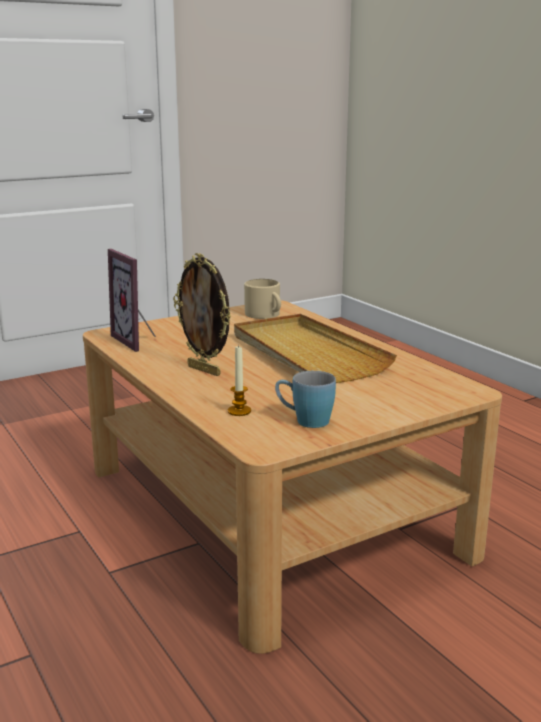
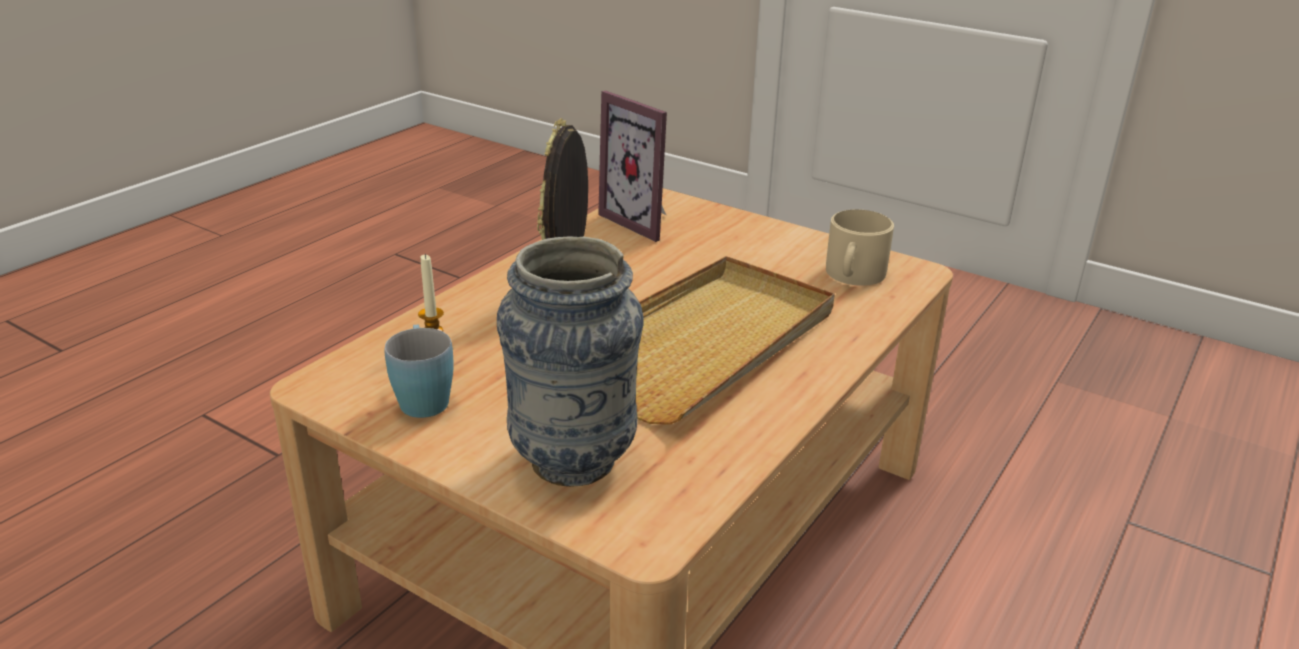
camera: 65 degrees right, 10 degrees up
(138, 340) = (644, 221): picture frame -> picture frame turned 75 degrees counterclockwise
(399, 395) = (573, 461): none -> vase

